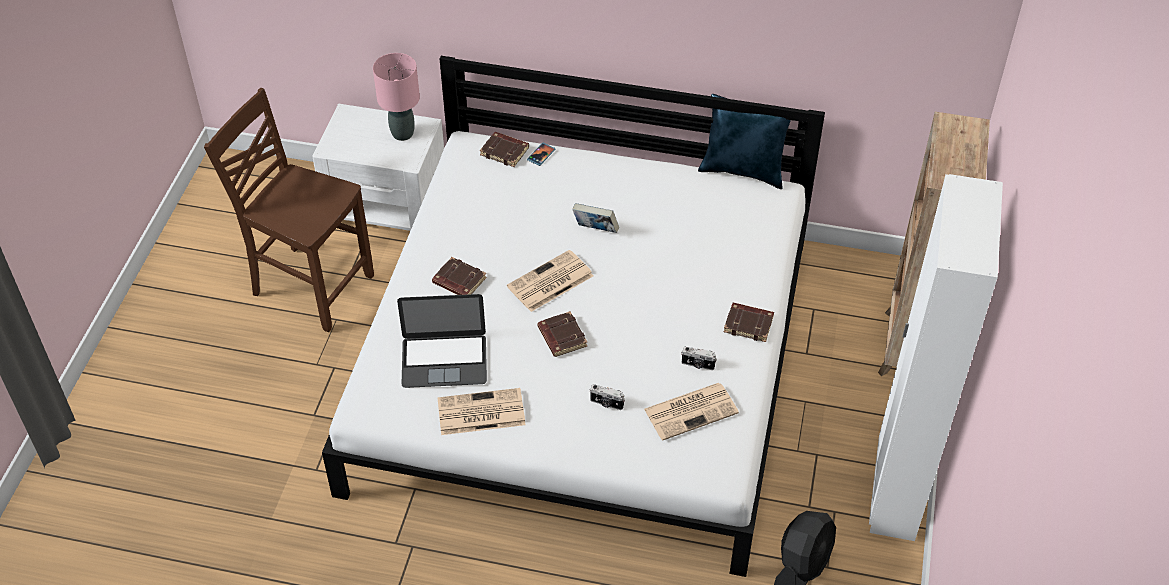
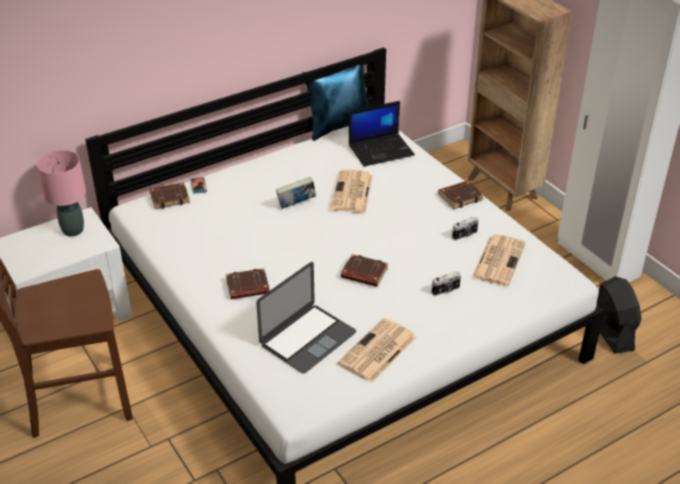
camera: 45 degrees left, 10 degrees down
(549, 282) = (311, 249): newspaper -> newspaper (352, 193)
(744, 224) = (381, 150): none -> laptop

